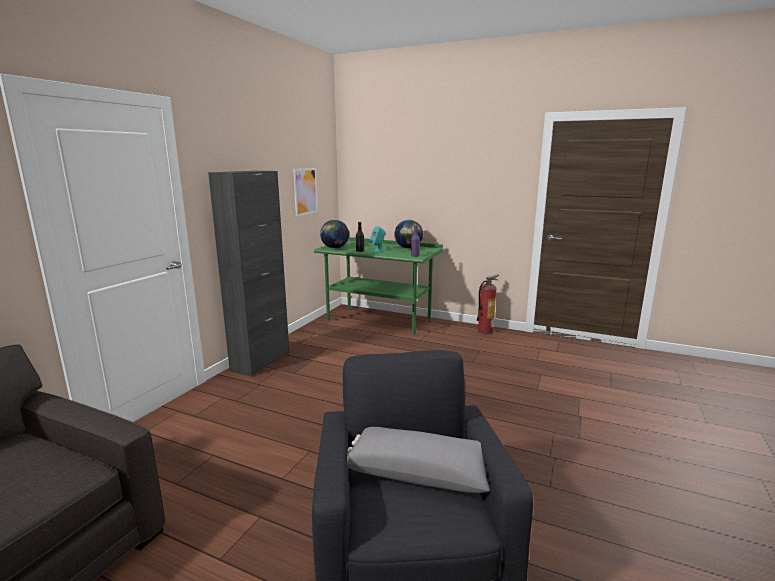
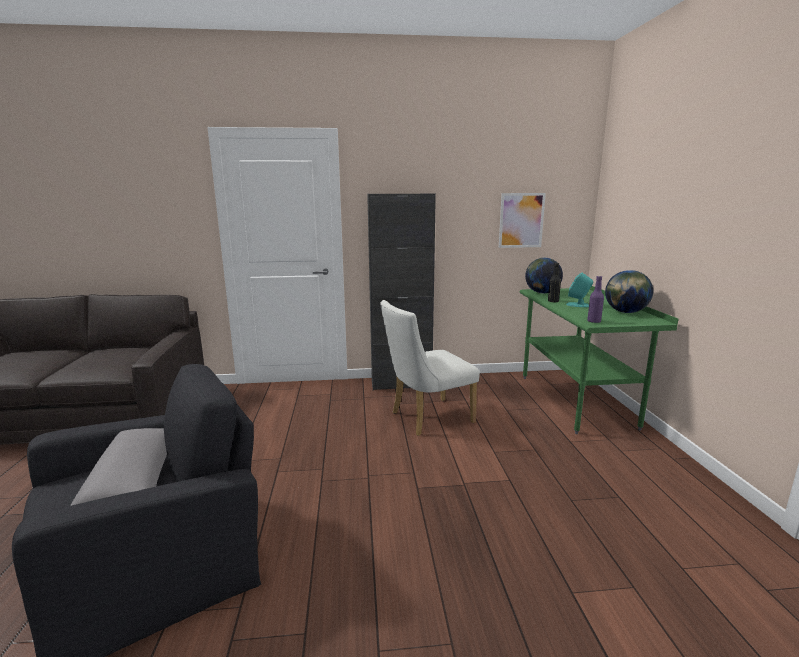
camera: 60 degrees right, 0 degrees up
(334, 370) = (426, 418): none -> white chair
(485, 331) = (695, 484): fire extinguisher -> none

